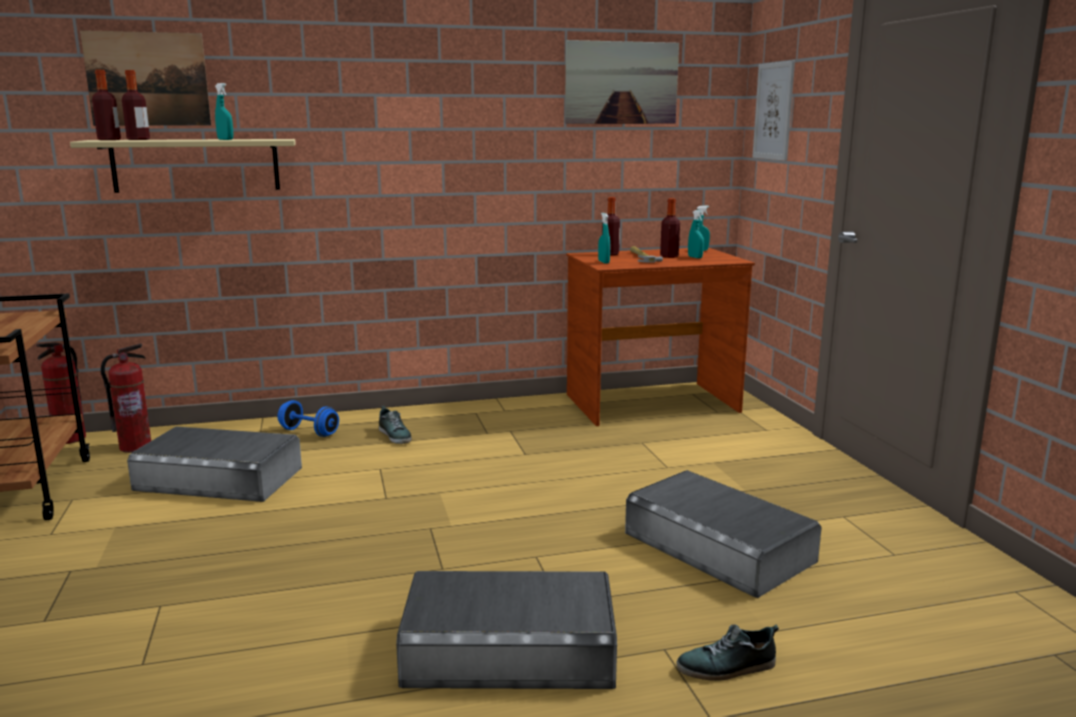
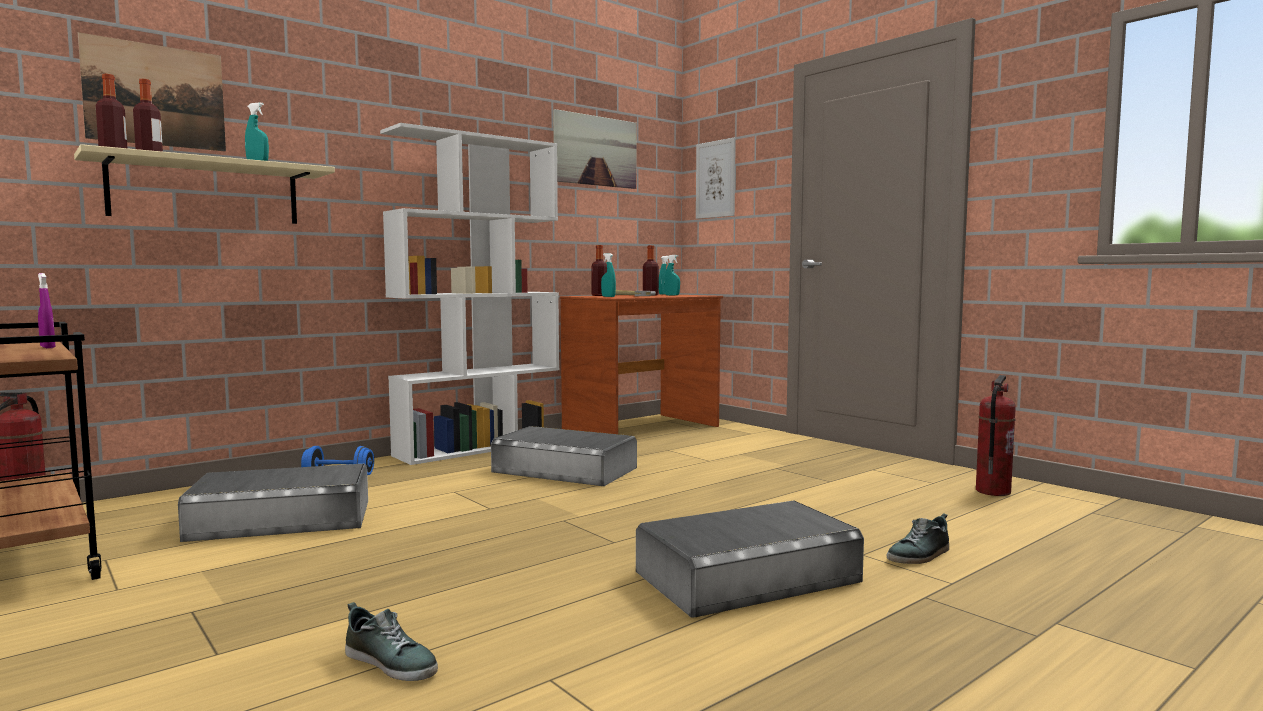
camera: 25 degrees left, 10 degrees down
(31, 326) = (47, 347): none -> purple spray bottle
(136, 447) = (133, 511): fire extinguisher -> fire extinguisher (992, 491)
(395, 435) = (436, 470): shoe -> shoe (391, 662)
(463, 409) = (479, 447): none -> white bookcase
(718, 547) = (814, 496): grey storage box -> grey storage box (565, 470)

